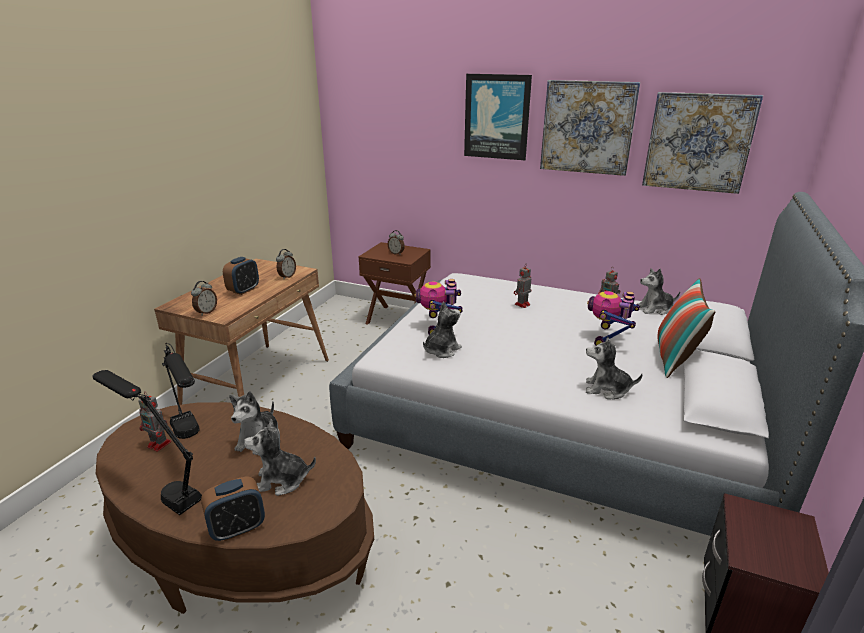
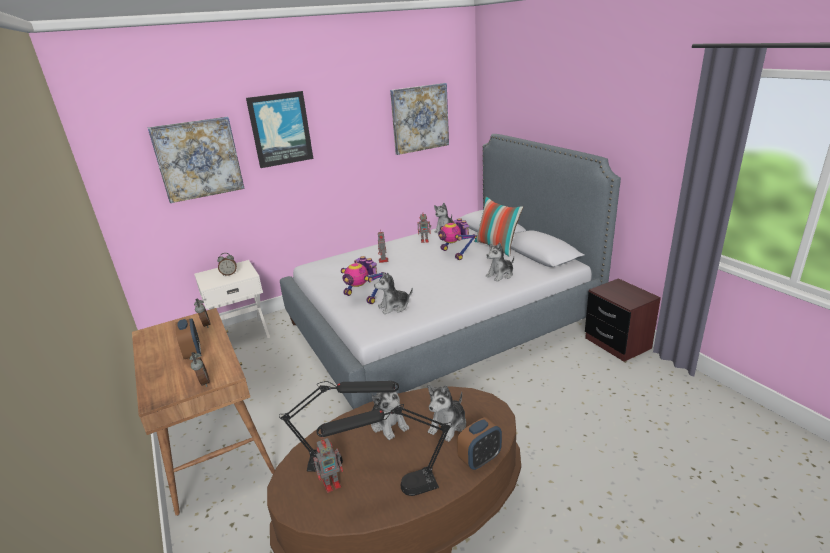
camera: 50 degrees left, 0 degrees up
(237, 528) = (480, 459): alarm clock -> alarm clock turned 45 degrees clockwise
(397, 318) = (241, 334): brown nightstand -> white nightstand
(441, 350) = (394, 307): plush toy -> plush toy turned 105 degrees counterclockwise
(587, 127) = (351, 123): picture -> picture (198, 159)

